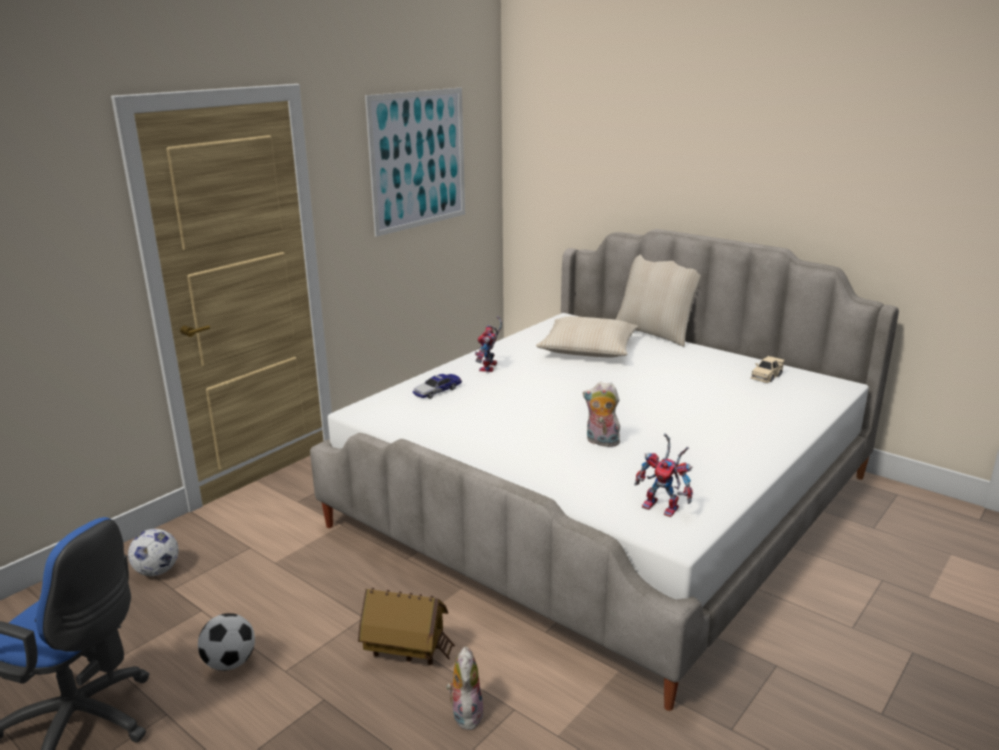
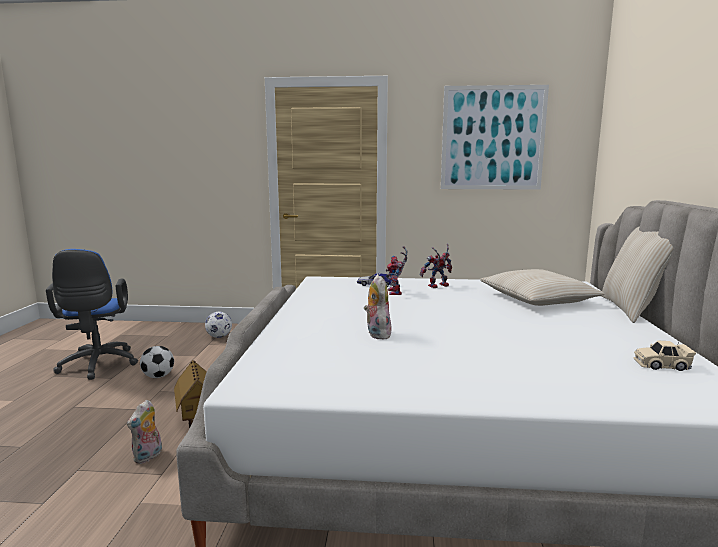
camera: 55 degrees right, 10 degrees down
(465, 713) = (148, 457): plush toy -> plush toy turned 150 degrees clockwise
(664, 507) = (291, 374): toy robot -> toy robot (396, 293)

